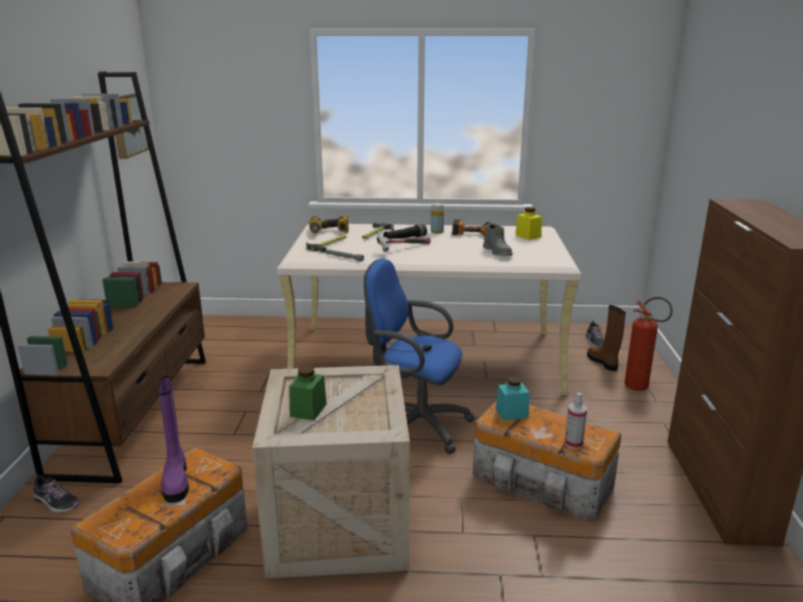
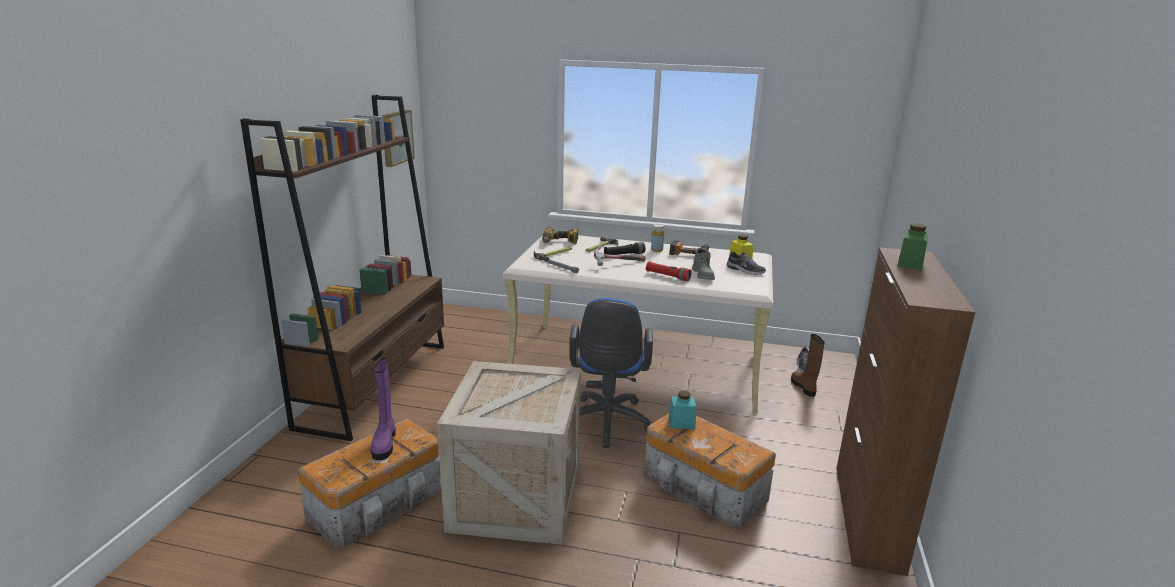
camera: 10 degrees right, 0 degrees up
(56, 502) = (299, 450): shoe -> shoe (745, 270)
(308, 410) = (492, 398): green jar -> green jar (910, 264)
(415, 425) = (607, 424): blue office chair -> blue office chair turned 120 degrees counterclockwise
(461, 256) = (668, 276): none -> red flashlight
(573, 443) = (726, 456): spray bottle -> none
(640, 388) = (831, 416): fire extinguisher -> none

